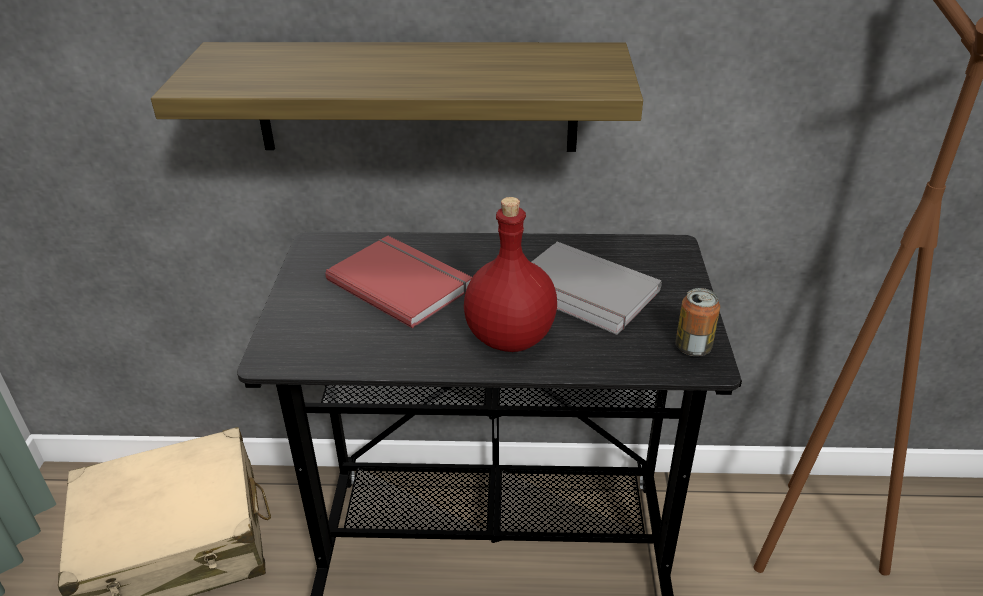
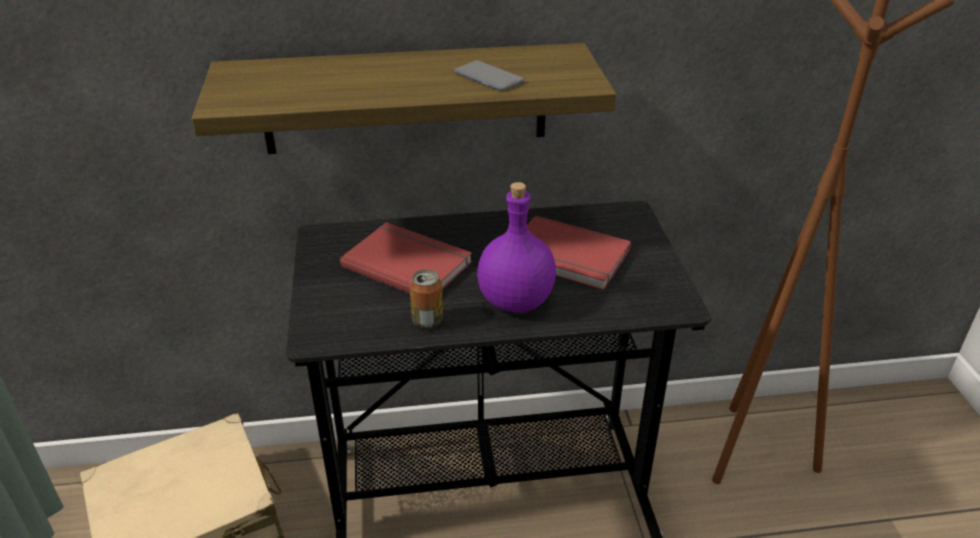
camera: 10 degrees left, 0 degrees up
(497, 73) = (488, 77): none -> phone
(509, 337) = (514, 300): red bottle -> purple bottle
(583, 293) = (566, 257): grey book -> red book
(693, 347) = (667, 294): can -> can (427, 320)

